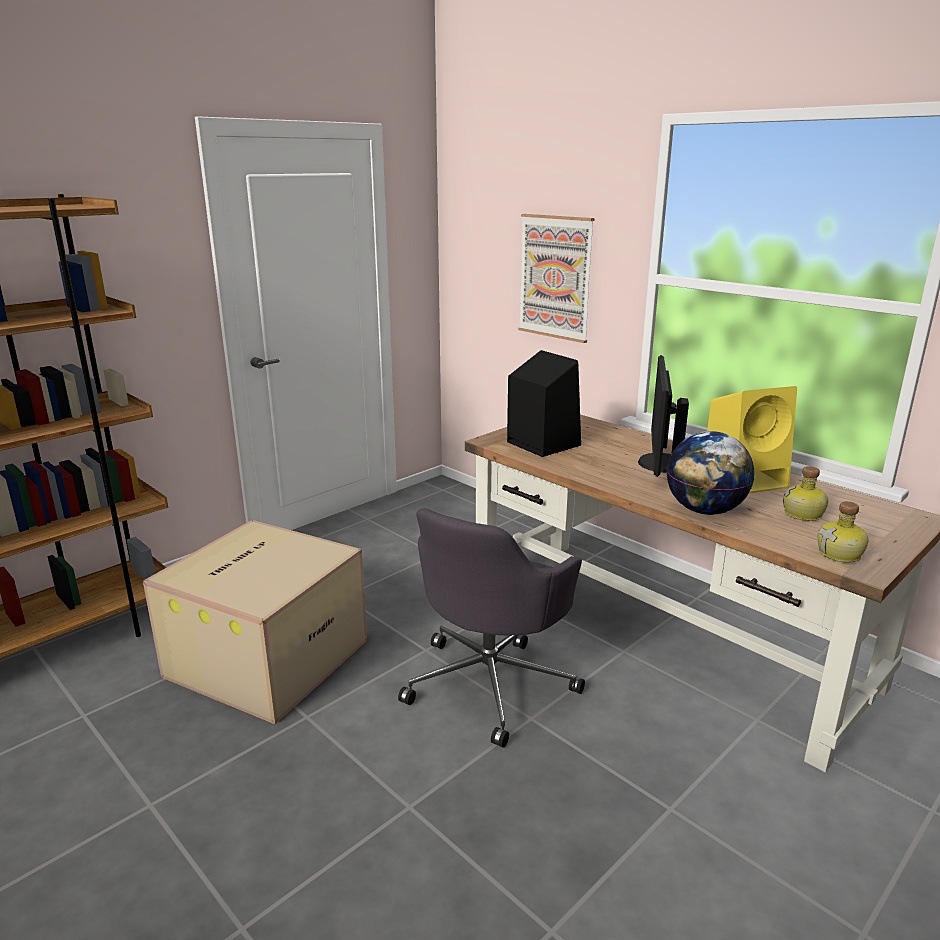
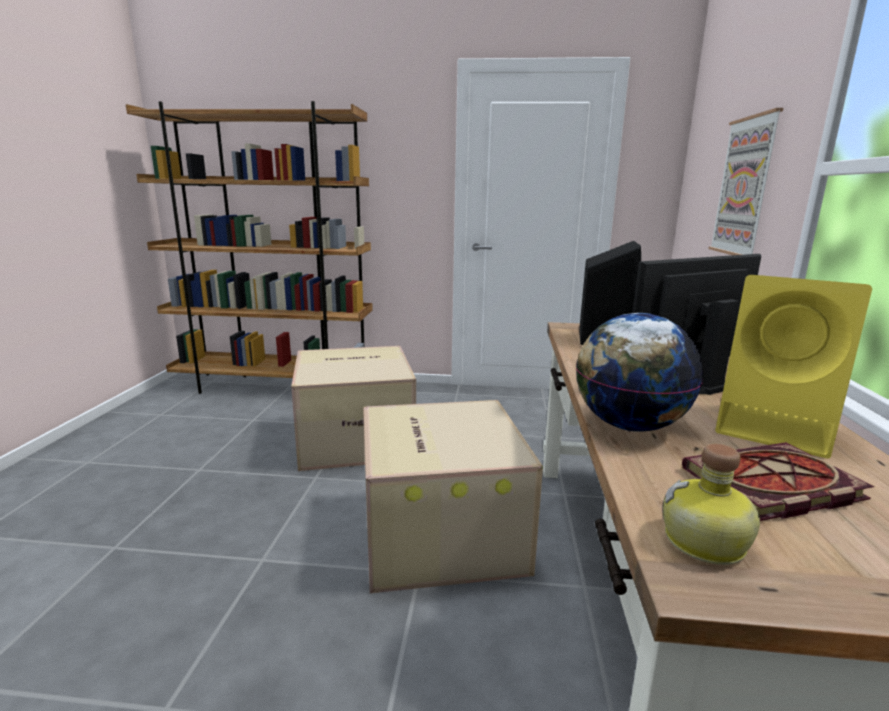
camera: 50 degrees right, 5 degrees down
(491, 682) = (438, 531): grey office chair -> cardboard box
(803, 514) = (771, 486): bottle -> book

